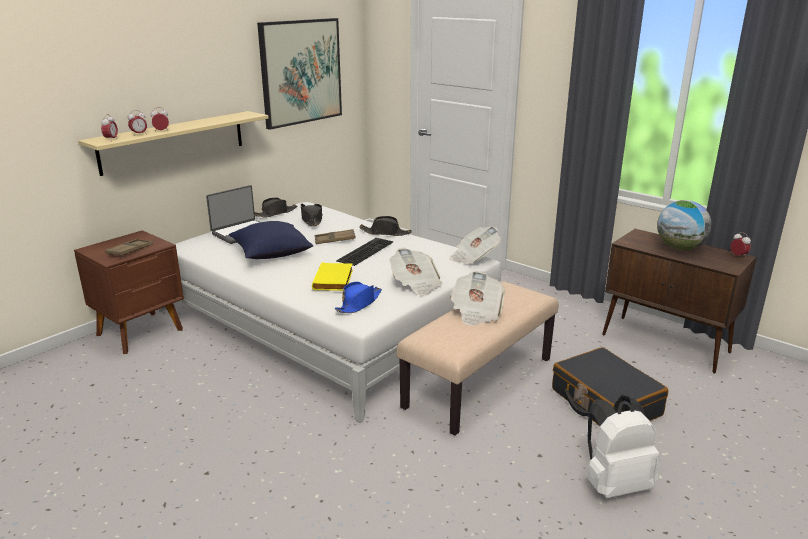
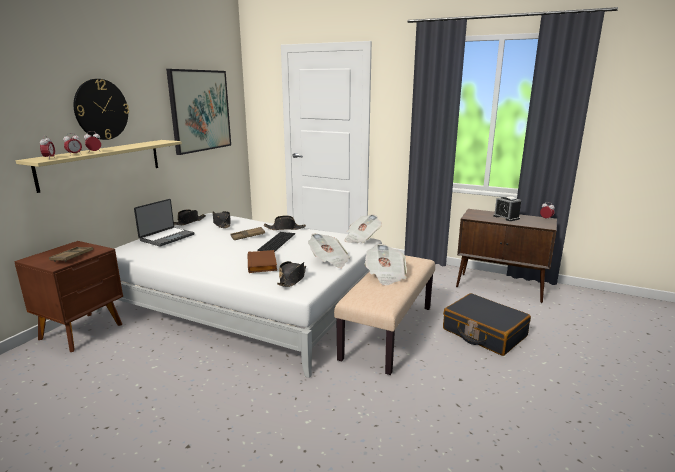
camera: 15 degrees left, 5 degrees down
(174, 78) = (101, 109): none -> wall clock
(271, 254) = (199, 250): blue pillow -> none
(334, 280) = (263, 264): yellow book -> brown book
(359, 303) = (292, 279): blue hat -> black hat
(614, 484) = (524, 391): white backpack -> none
(679, 248) = (506, 217): globe -> alarm clock

